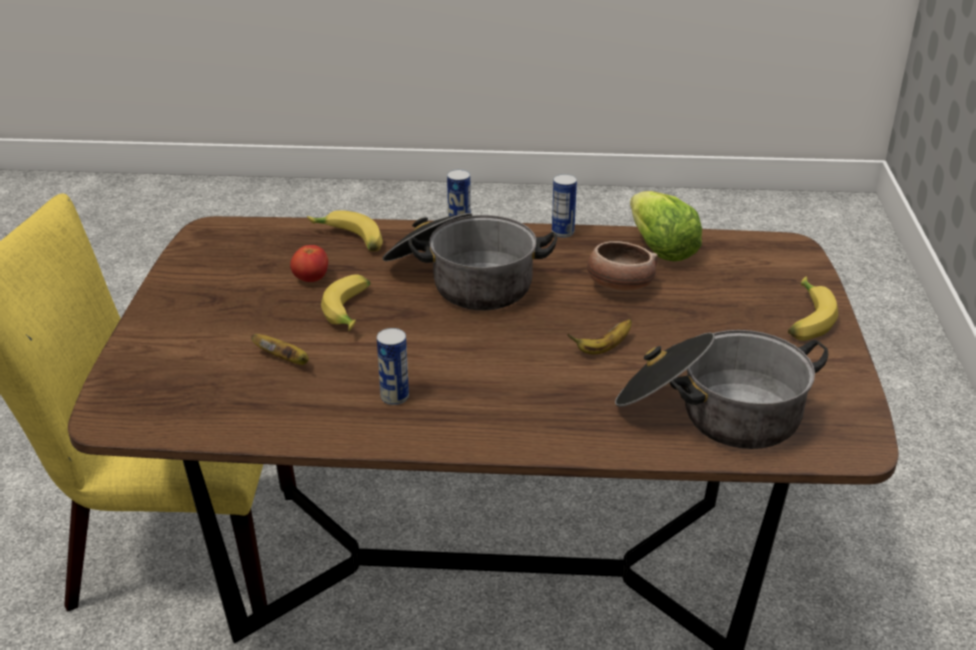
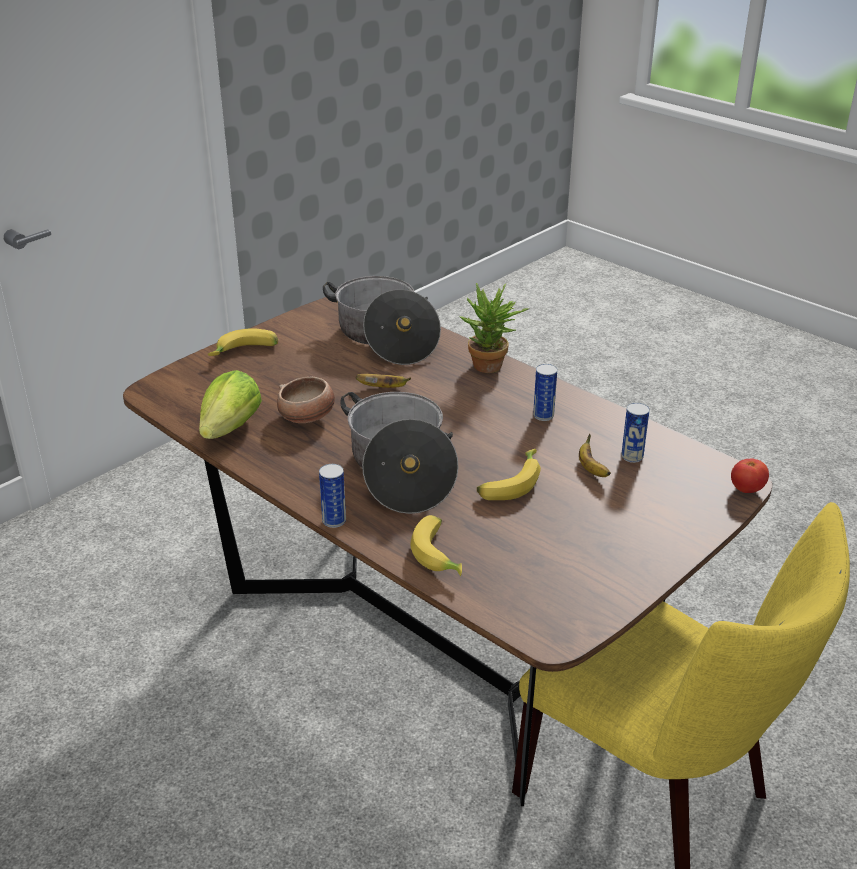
camera: 140 degrees left, 0 degrees up
(311, 279) = (511, 528): tomato -> tomato (746, 489)
(528, 432) = (491, 369): none -> potted plant
(562, 232) = (267, 475): can -> can (632, 457)

